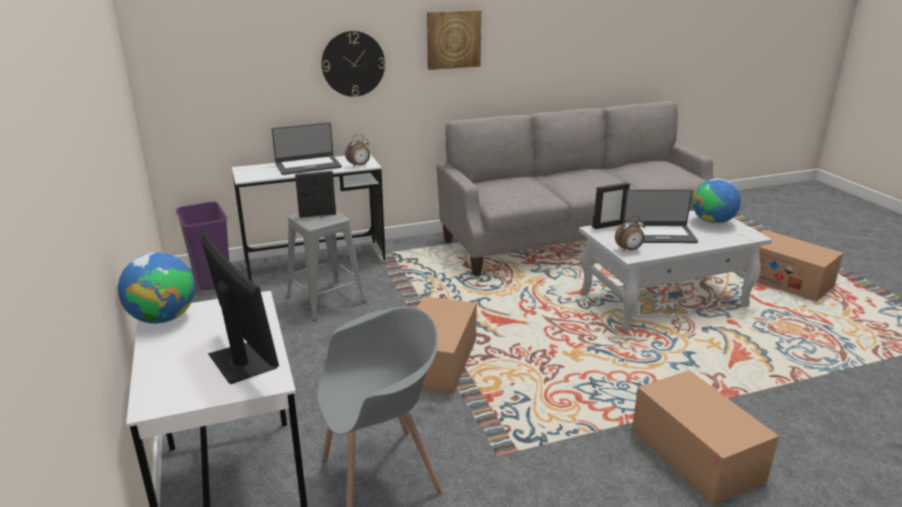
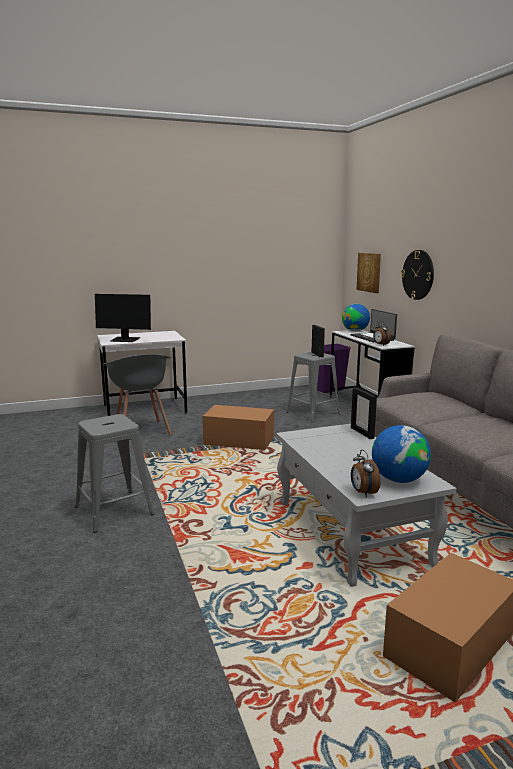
camera: 90 degrees right, 10 degrees down
(163, 318) = (166, 332): globe -> globe (355, 331)
(242, 363) = (125, 340): monitor -> monitor turned 45 degrees clockwise
(453, 39) = (477, 264): picture -> picture (369, 272)
(629, 250) = (305, 435): alarm clock -> alarm clock (363, 492)
(658, 234) = (348, 450): laptop -> none
(696, 454) = (114, 510): cardboard box -> grey stool

